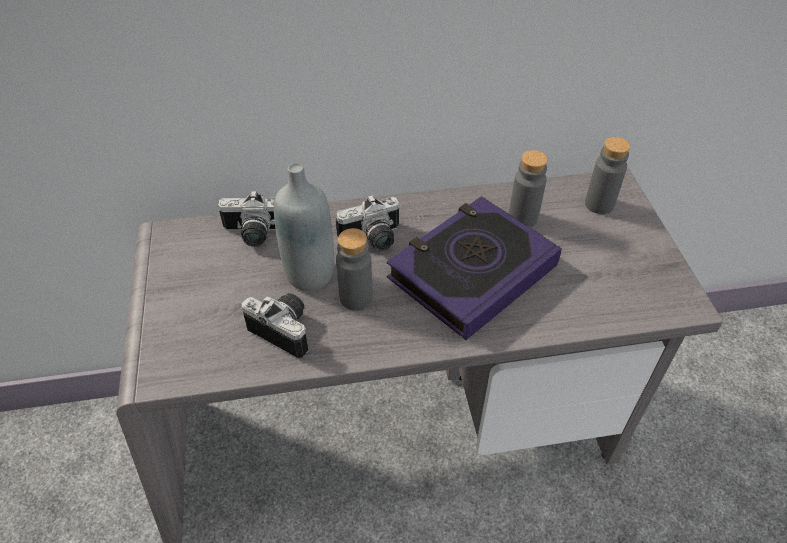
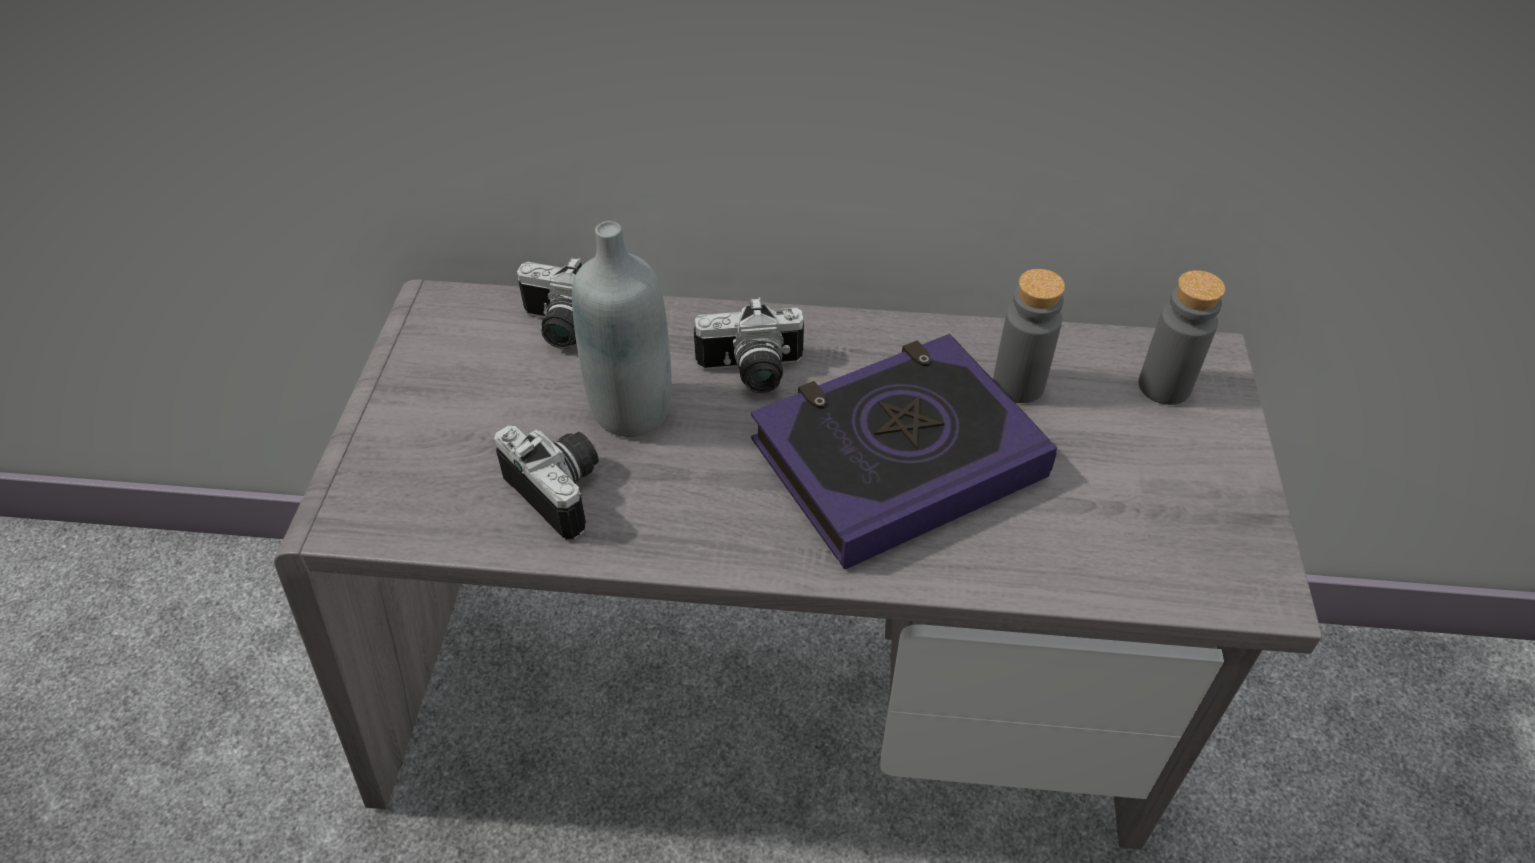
camera: 15 degrees right, 0 degrees up
(356, 298) = (690, 462): grey bottle -> none

